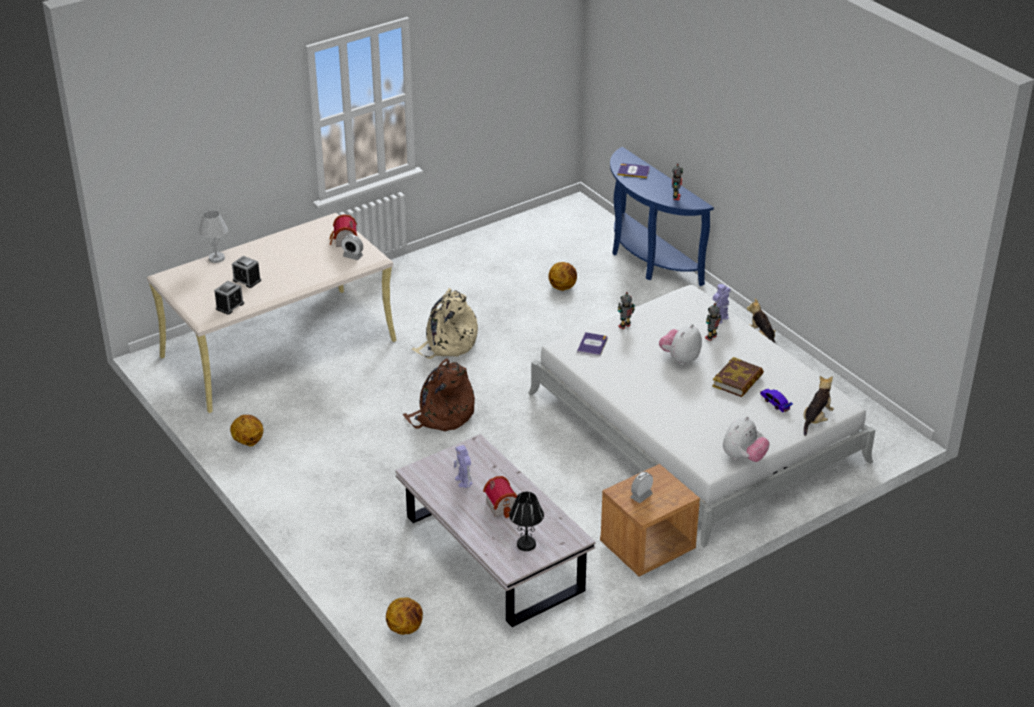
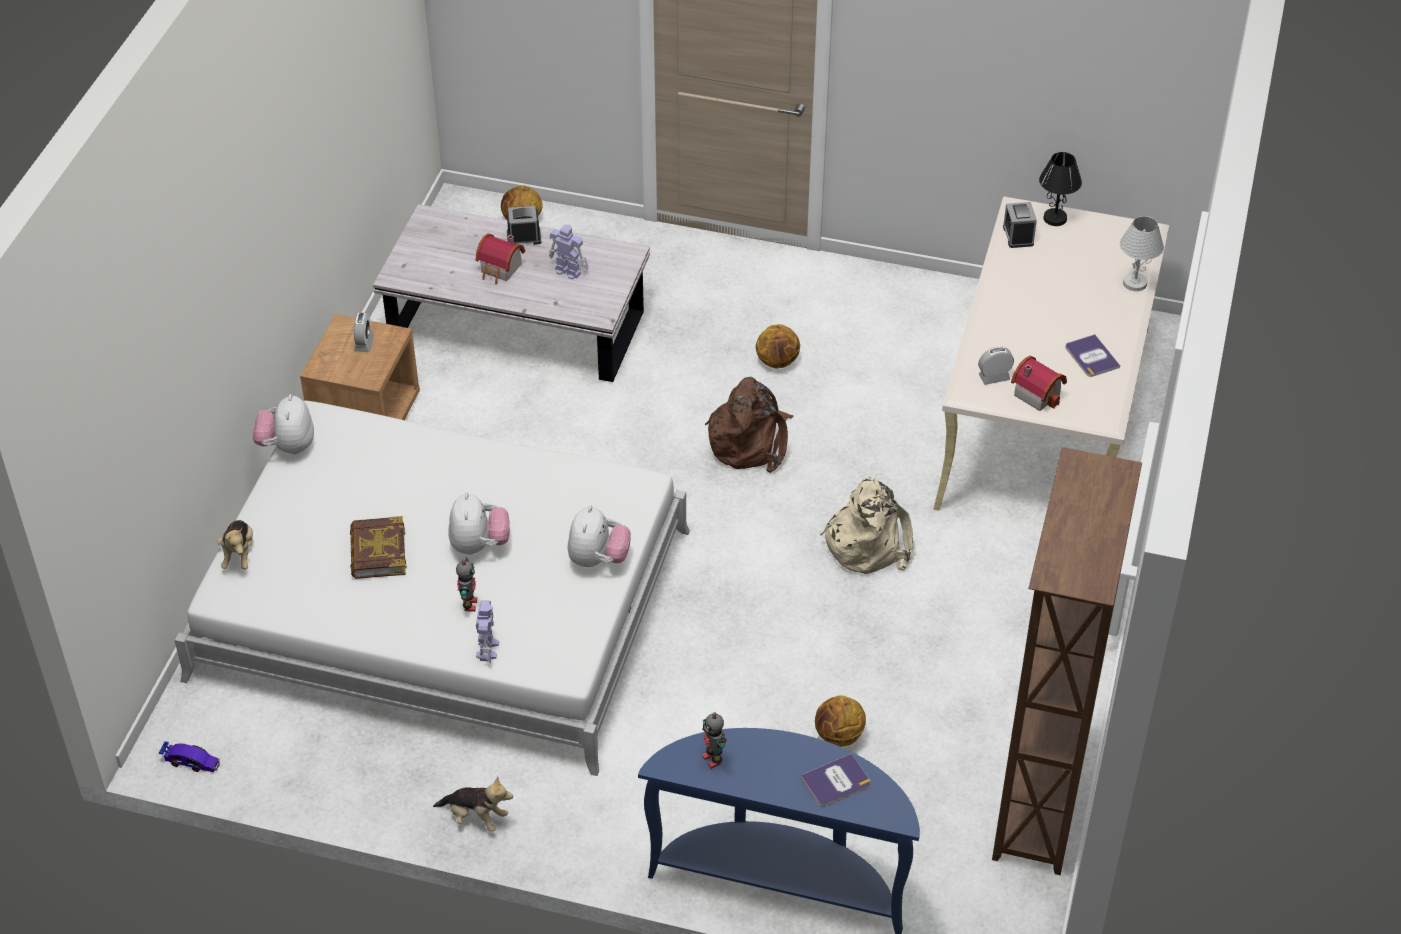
camera: 140 degrees right, 10 degrees up
(247, 280) = (1054, 275): alarm clock -> alarm clock (524, 237)
(248, 442) = (905, 295): basketball -> basketball (777, 362)
(510, 232) = (1037, 802): none -> brown bookcase
(526, 545) = (436, 246): black table lamp -> black table lamp (1054, 218)
(592, 345) = (609, 506): book -> book (1091, 357)
(625, 326) = (598, 559): toy robot -> plush toy
(775, 403) = (307, 548): toy car -> toy car (191, 762)

